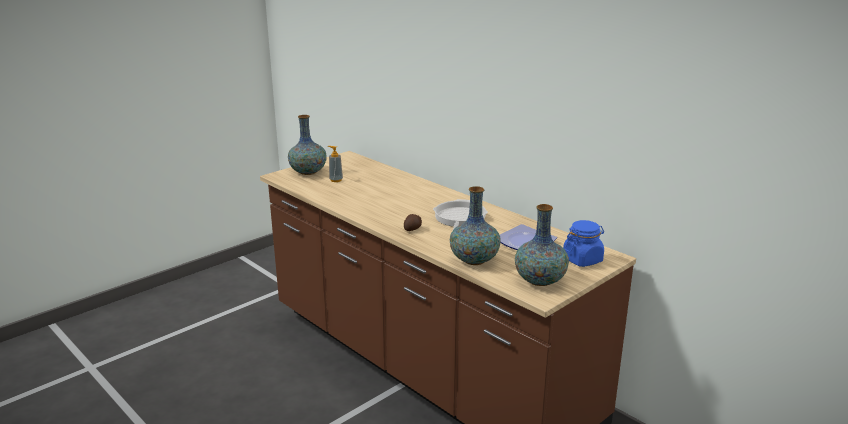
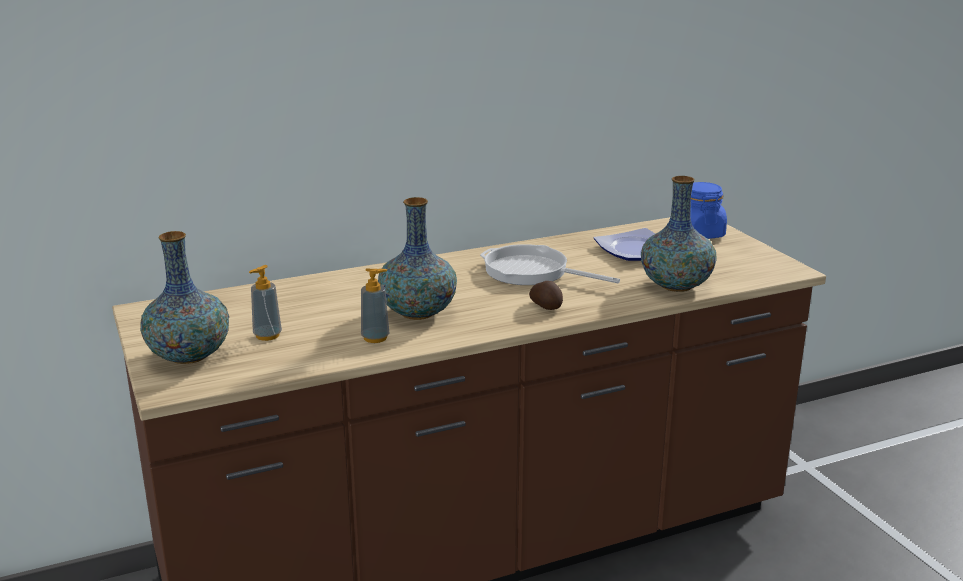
camera: 70 degrees left, 0 degrees up
(346, 199) = (375, 338): none -> soap dispenser
(540, 280) = (748, 263): vase -> vase (418, 313)

